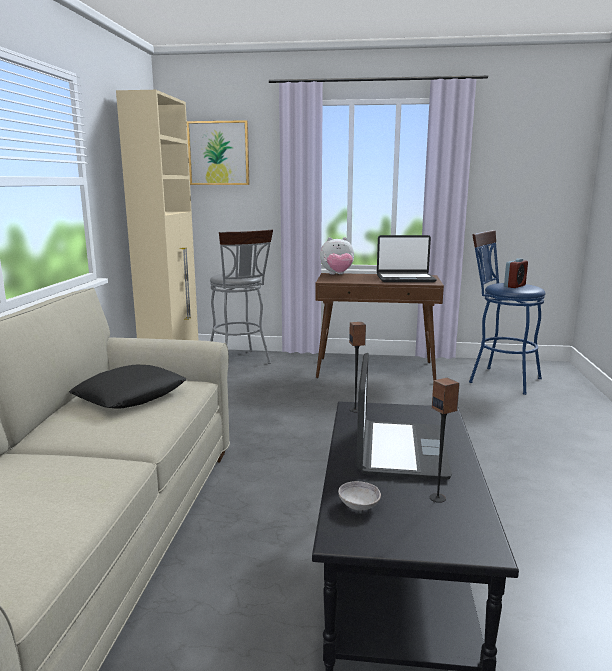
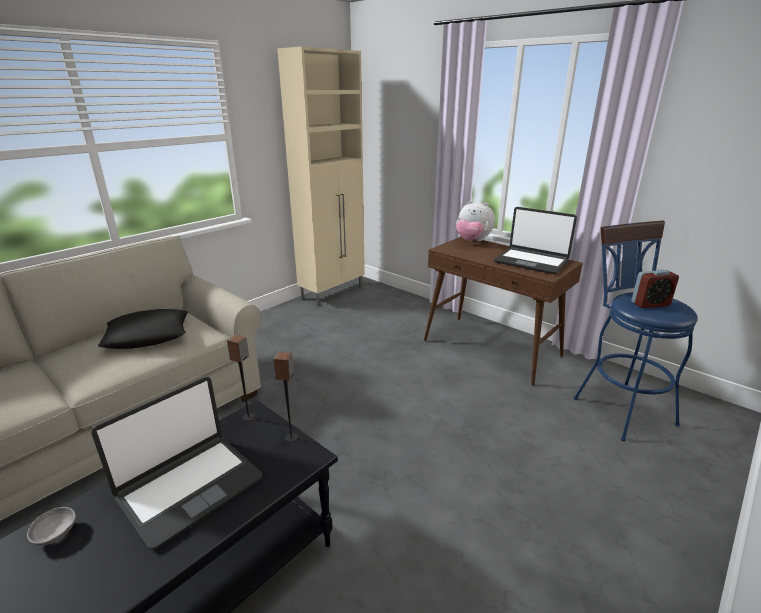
camera: 35 degrees right, 10 degrees up
(218, 153) = (395, 101): picture -> none
(240, 362) = (386, 303): grey stool -> none
(438, 498) = (110, 566): speaker -> speaker (291, 438)

